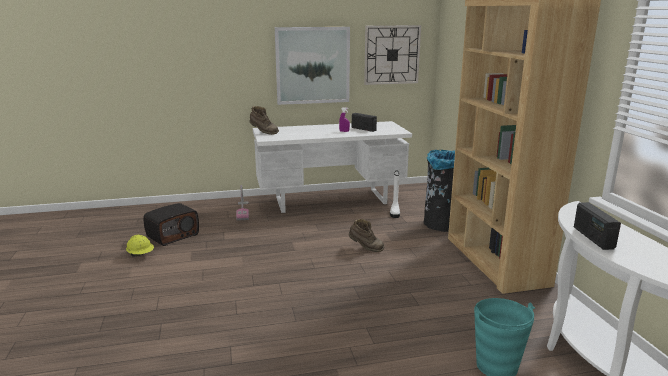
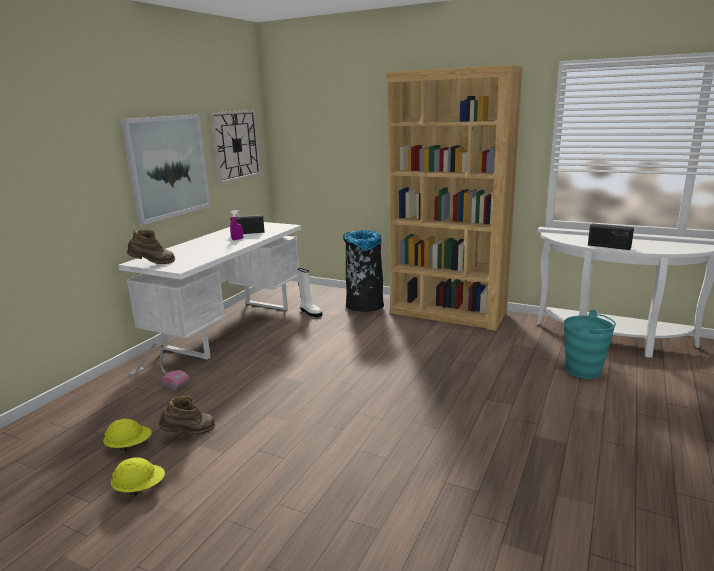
camera: 50 degrees left, 0 degrees up
(173, 235) = (130, 446): radio -> yellow hard hat
(365, 248) = (354, 348): brown boot -> brown boot (190, 434)

